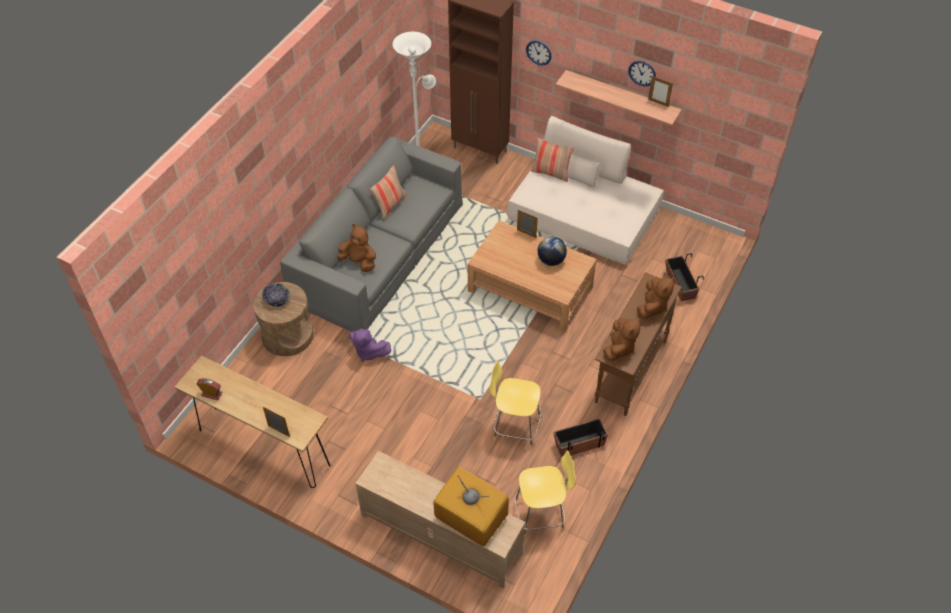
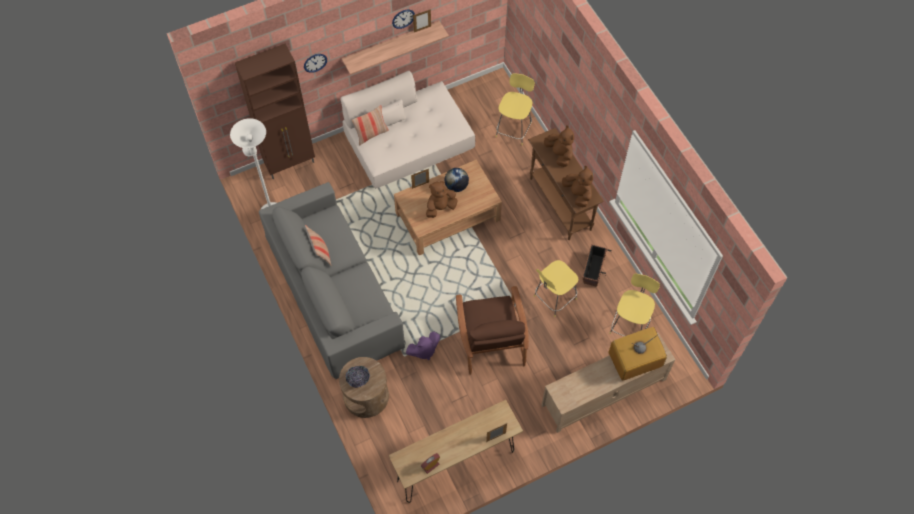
camera: 55 degrees left, 10 degrees up
(358, 262) = (359, 306): brown plush toy -> brown plush toy (440, 207)
(423, 399) = (491, 339): none -> brown armchair
(680, 284) = (514, 129): planter -> yellow stool

